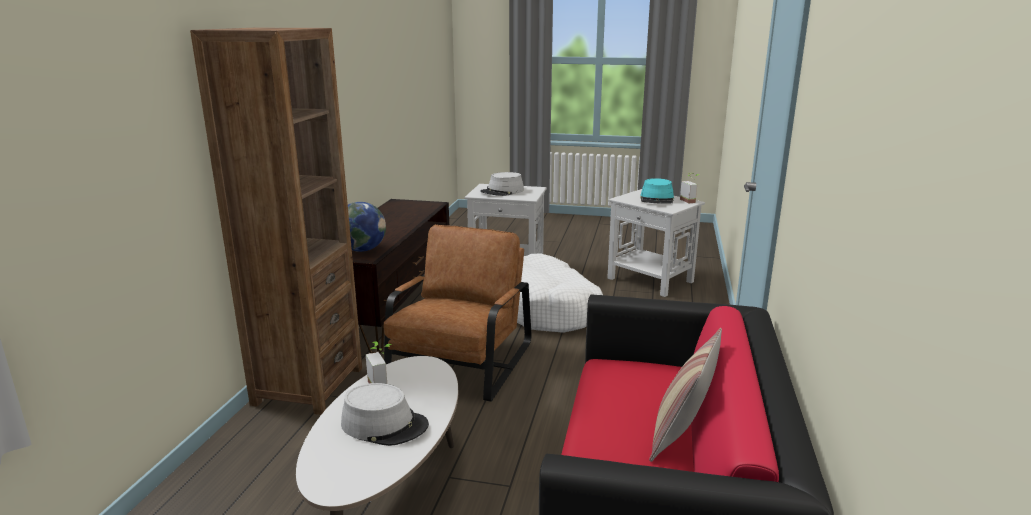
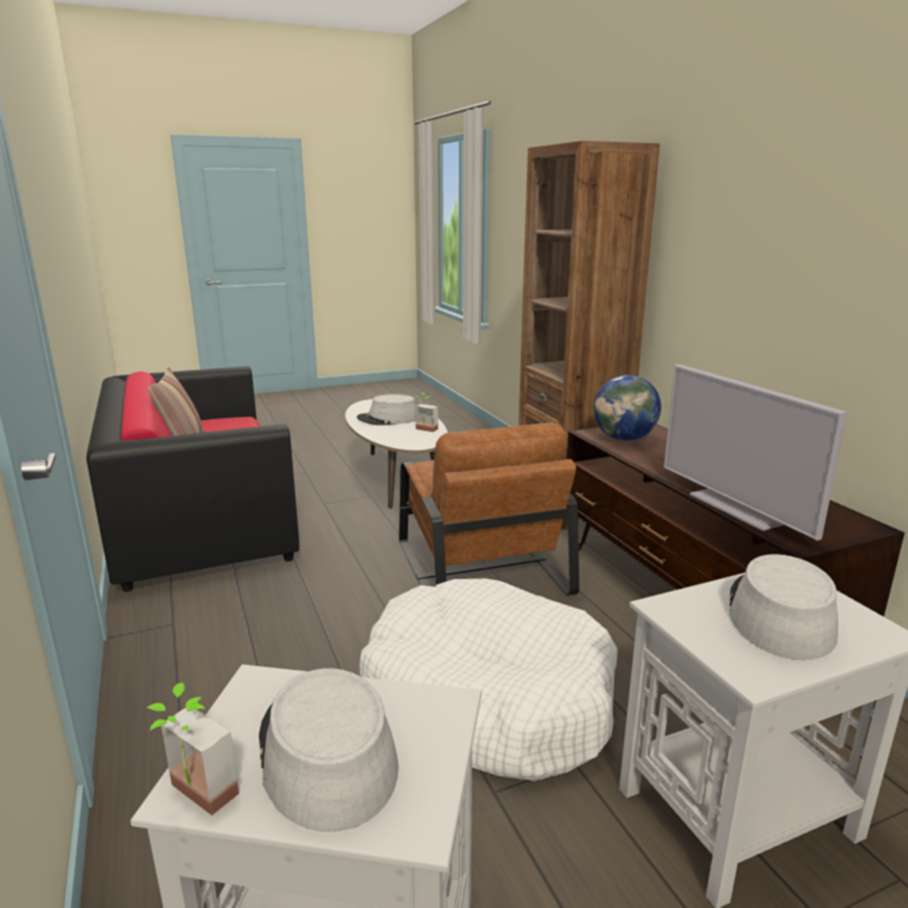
camera: 145 degrees right, 0 degrees up
(421, 214) = (736, 508): none -> television
(657, 199) = (325, 753): turquoise hat -> grey hat

